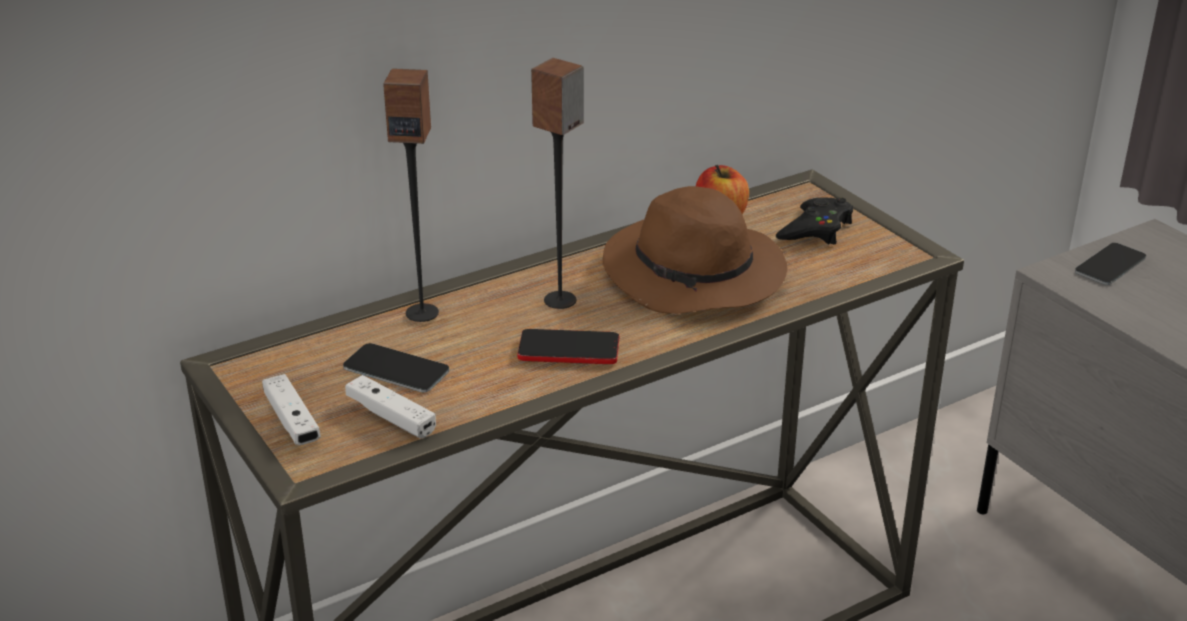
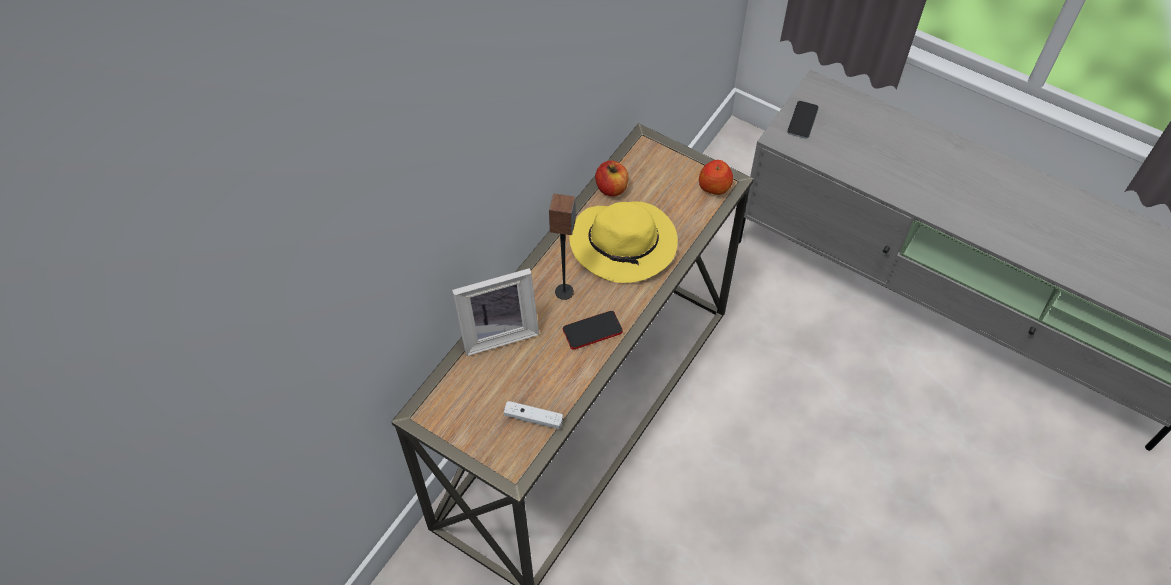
camera: 25 degrees left, 25 degrees up
(292, 421) = (485, 442): white game controller -> none
(396, 369) = (512, 381): phone -> none
(422, 312) = (498, 331): speaker -> picture frame
(696, 275) = (625, 244): brown hat -> yellow hat
(816, 229) = (666, 179): black game controller -> none
(890, 252) = (714, 186): none -> apple

